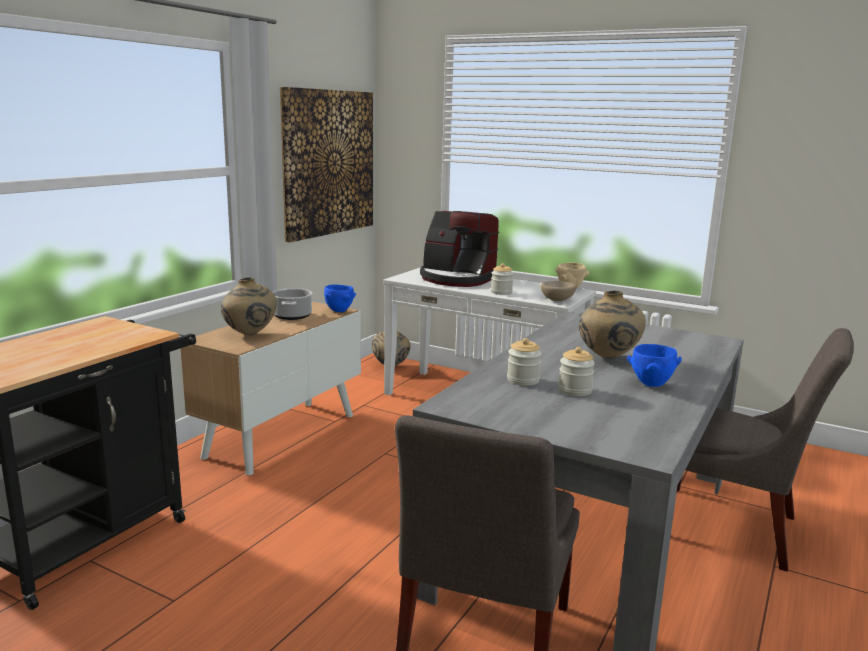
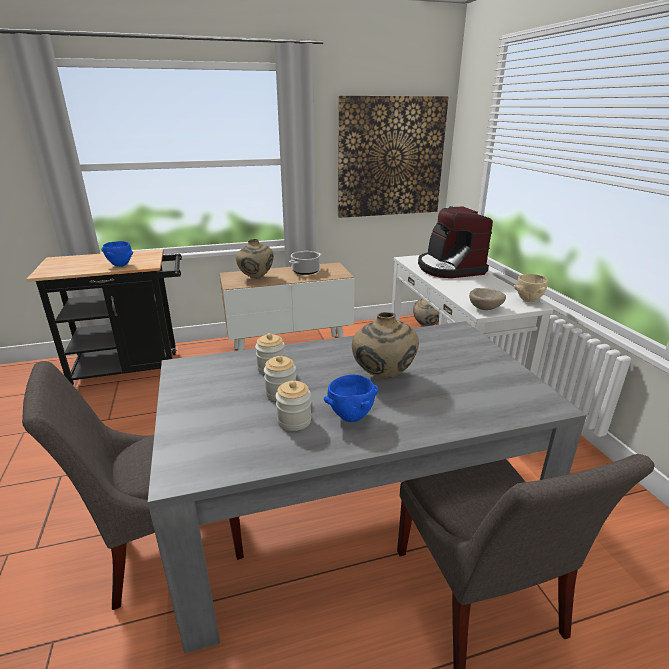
camera: 45 degrees right, 10 degrees up
(339, 311) = (339, 275): blue bowl -> blue bowl (121, 265)
(501, 292) = (454, 288): jar -> jar (294, 421)

